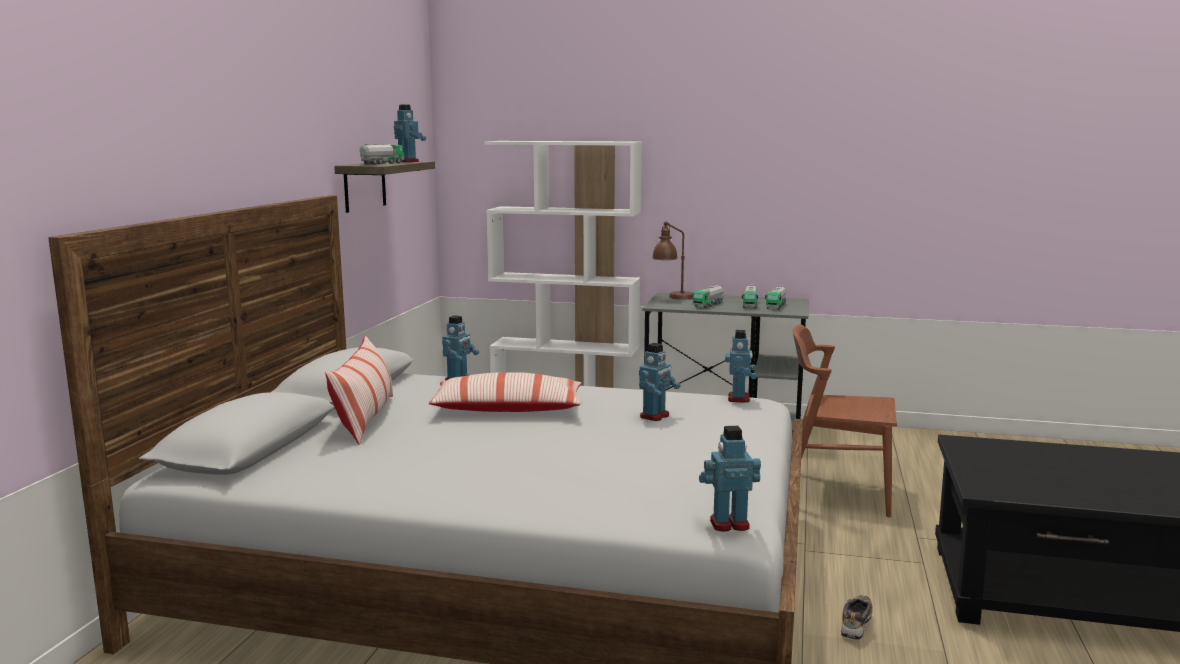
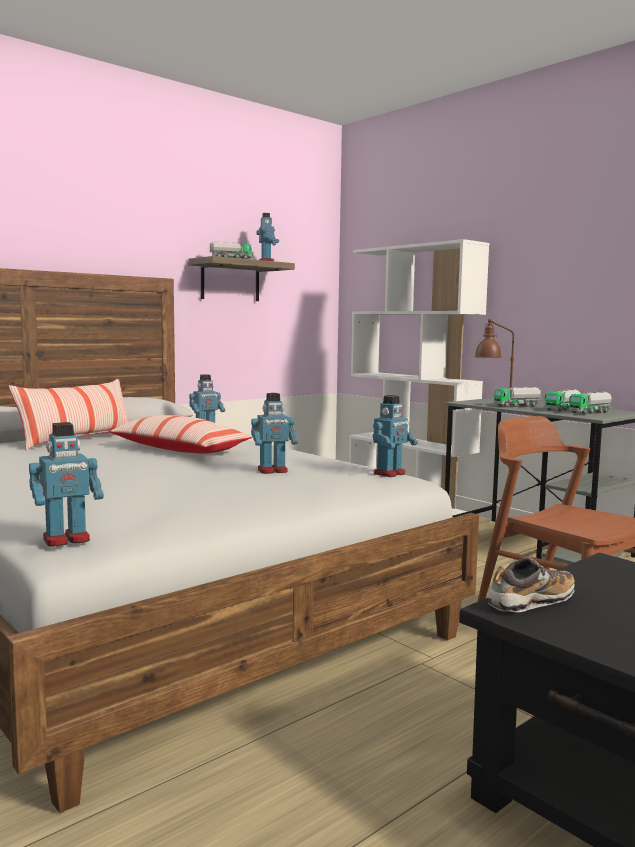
camera: 35 degrees right, 5 degrees down
(729, 524) = (67, 540): toy robot -> toy robot turned 120 degrees clockwise
(855, 625) = (340, 748): shoe -> shoe (530, 602)

